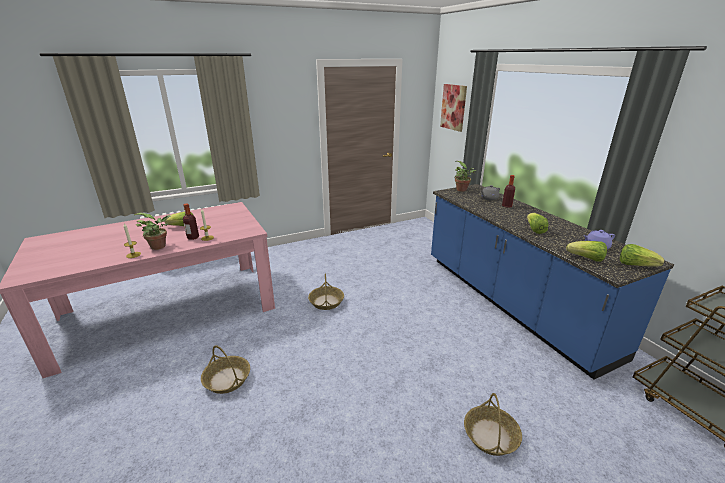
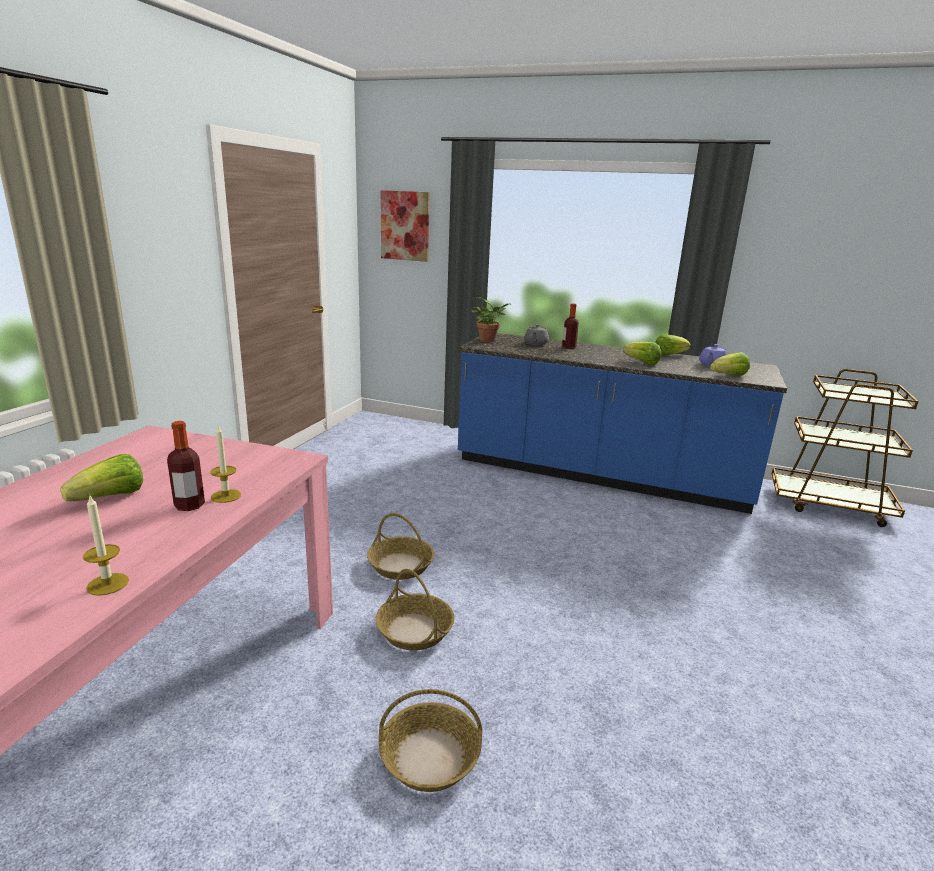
camera: 45 degrees left, 5 degrees down
(160, 246) = (143, 545): potted plant -> none
(491, 436) = (772, 606): basket -> basket (415, 630)
(635, 265) = (763, 372): lettuce -> lettuce (669, 355)

